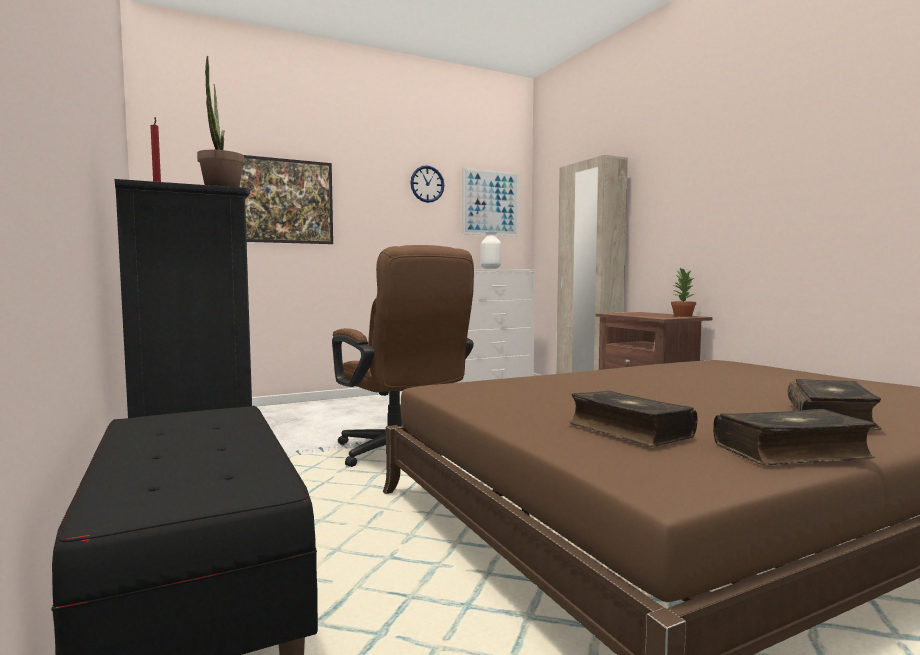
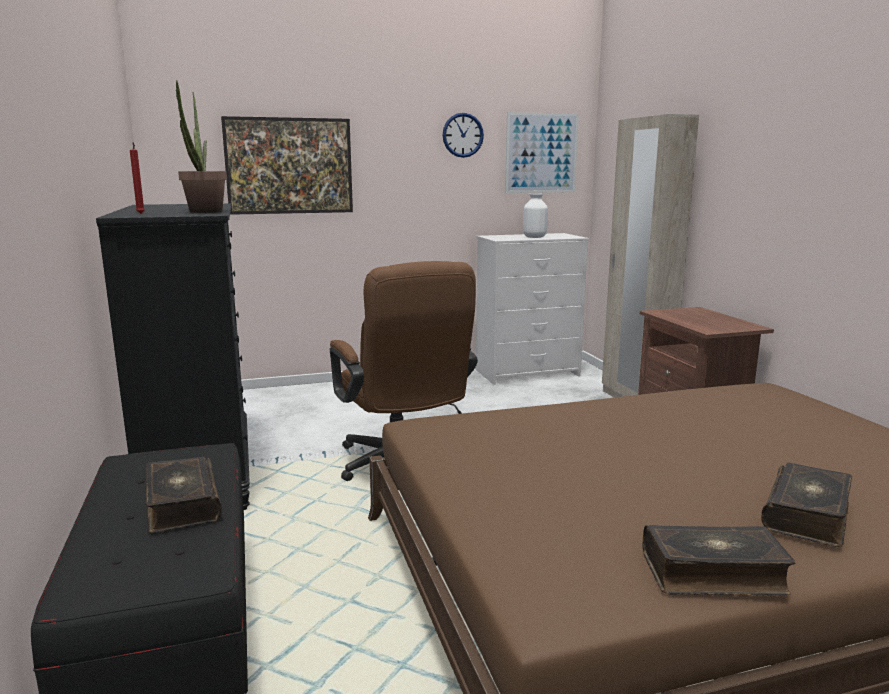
camera: 10 degrees right, 10 degrees up
(628, 431) = (567, 522): book -> book (181, 505)
(682, 316) = (738, 325): potted plant -> none

